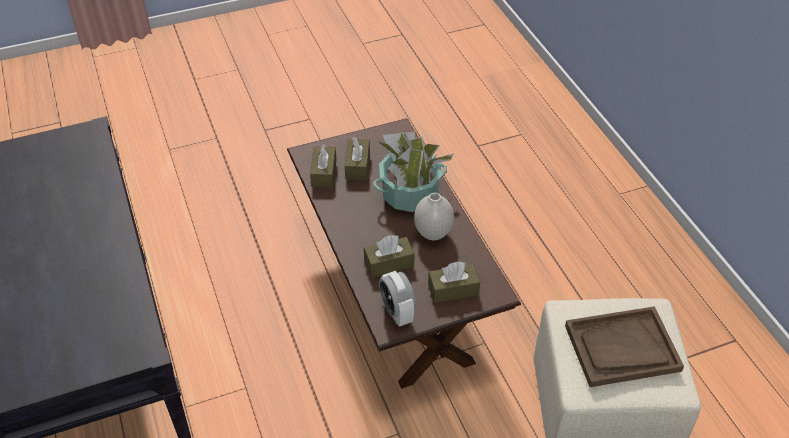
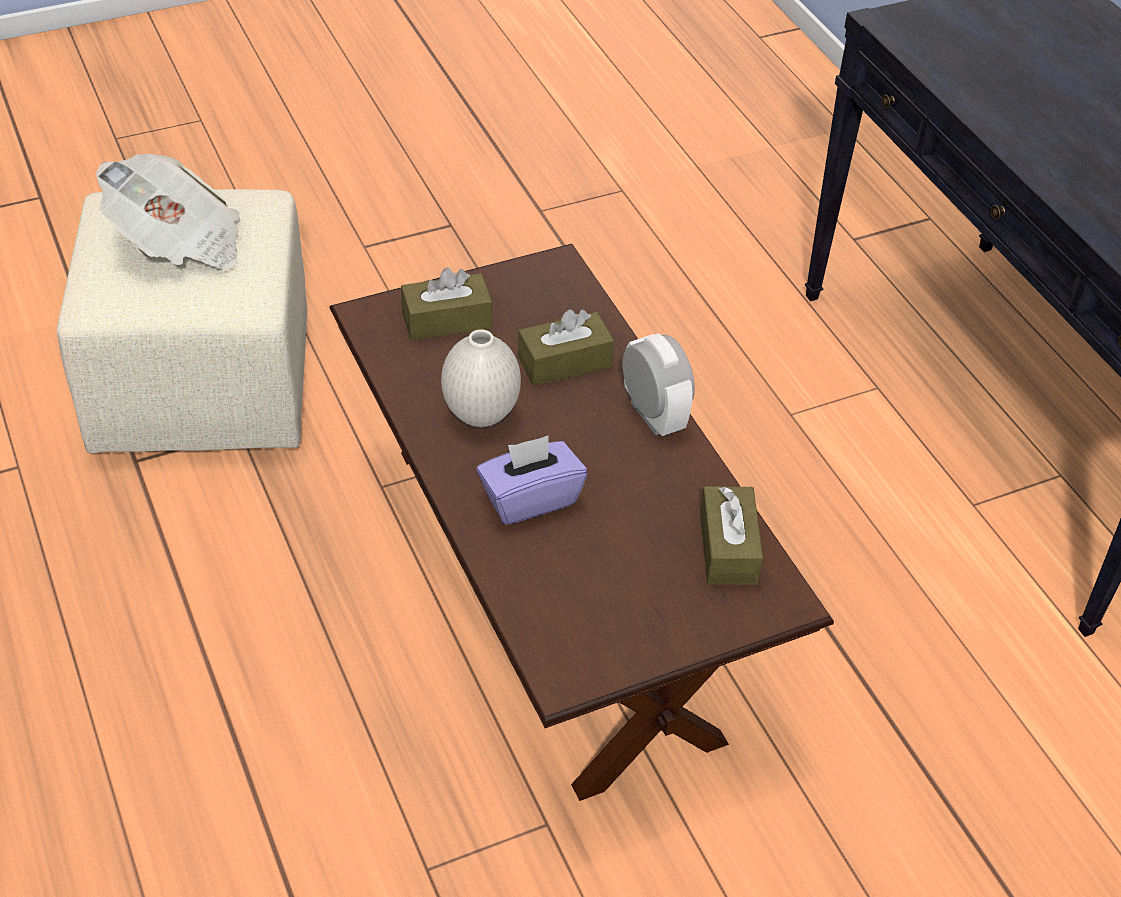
camera: 175 degrees right, 0 degrees up
(357, 165) = (654, 569): brown tissue box -> none
(397, 312) = (544, 286): alarm clock -> alarm clock (653, 415)
(410, 194) = (530, 498): potted plant -> purple tissue box
(621, 348) = (178, 243): brown tray -> newspaper

